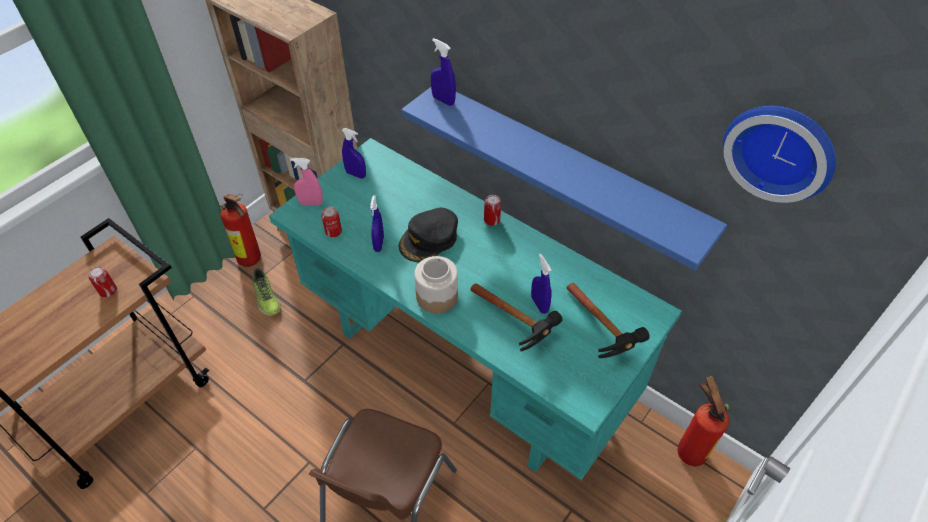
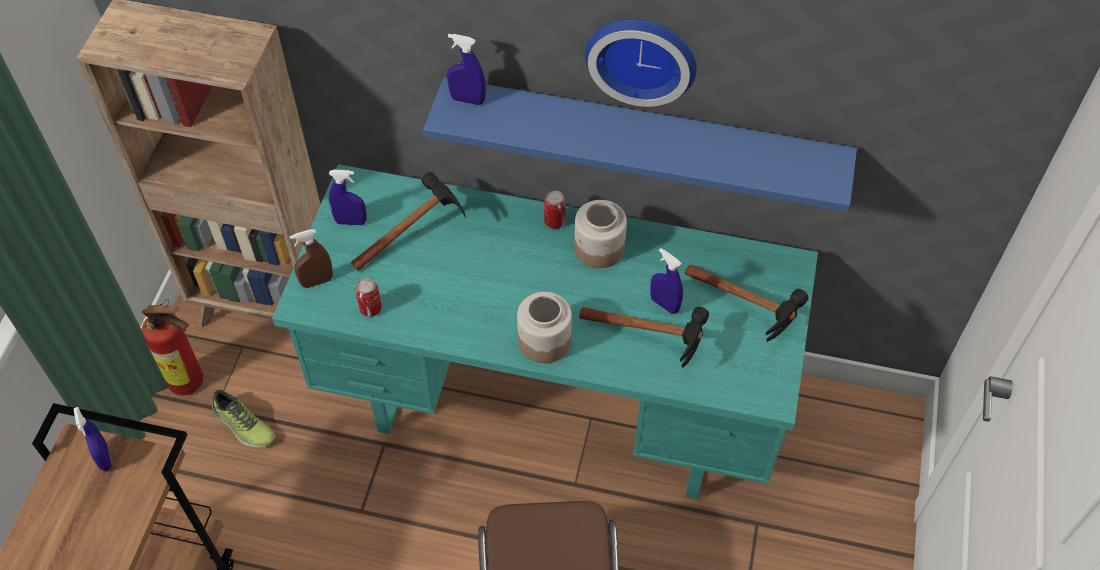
camera: 25 degrees left, 5 degrees up
(108, 291) = (114, 498): can -> none
(311, 203) = (317, 281): pink spray bottle -> brown spray bottle
(379, 244) = (436, 302): blue spray bottle -> blue spray bottle (104, 458)
(395, 194) = (417, 230): none -> hammer
(429, 239) = (494, 273): black cap -> none
(513, 249) = (599, 249): none -> jar
(689, 449) = (849, 401): fire extinguisher -> none
(781, 149) = (905, 63): wall clock -> wall clock (642, 55)

